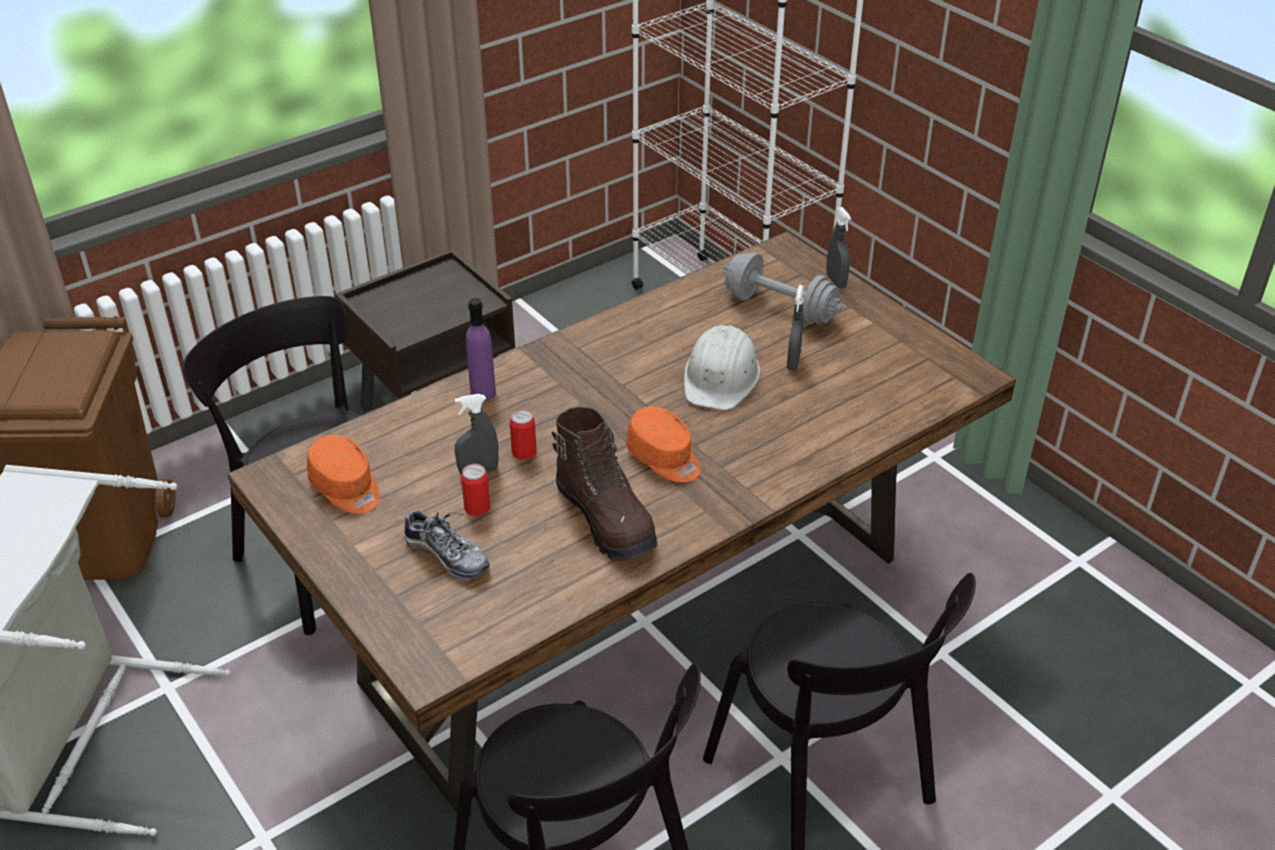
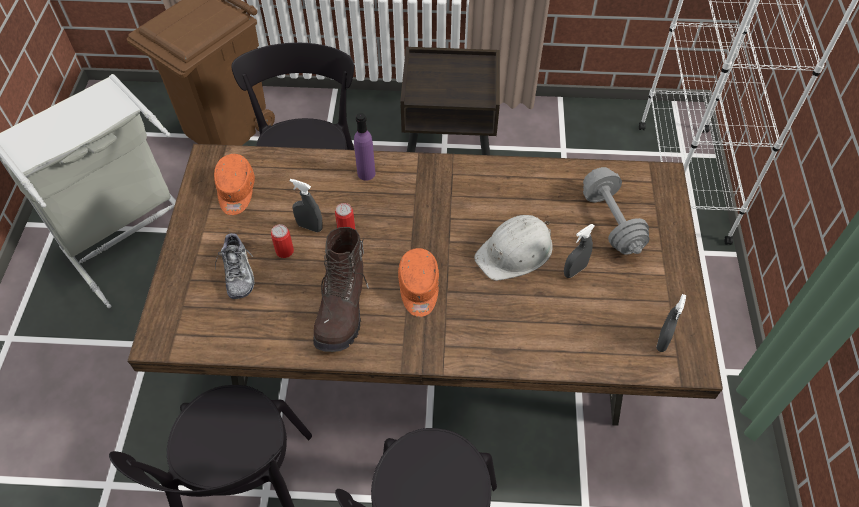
camera: 40 degrees right, 15 degrees up
(836, 281) = (674, 224): grey spray bottle -> grey spray bottle (662, 340)

